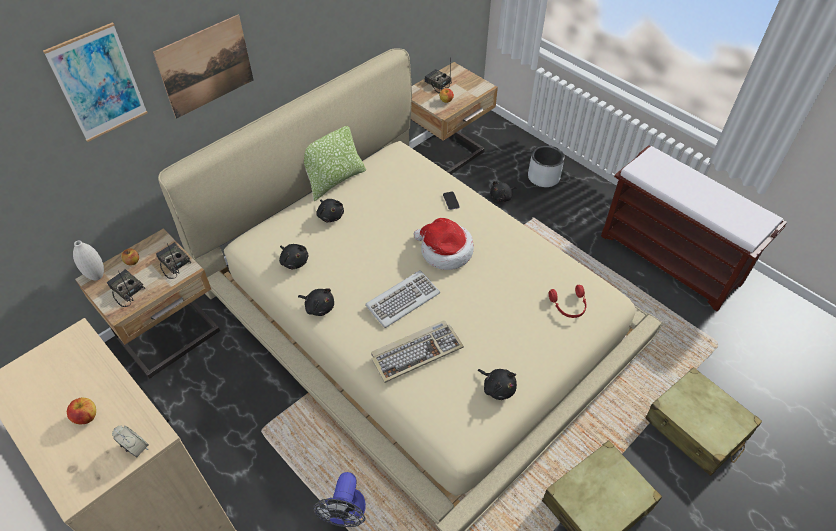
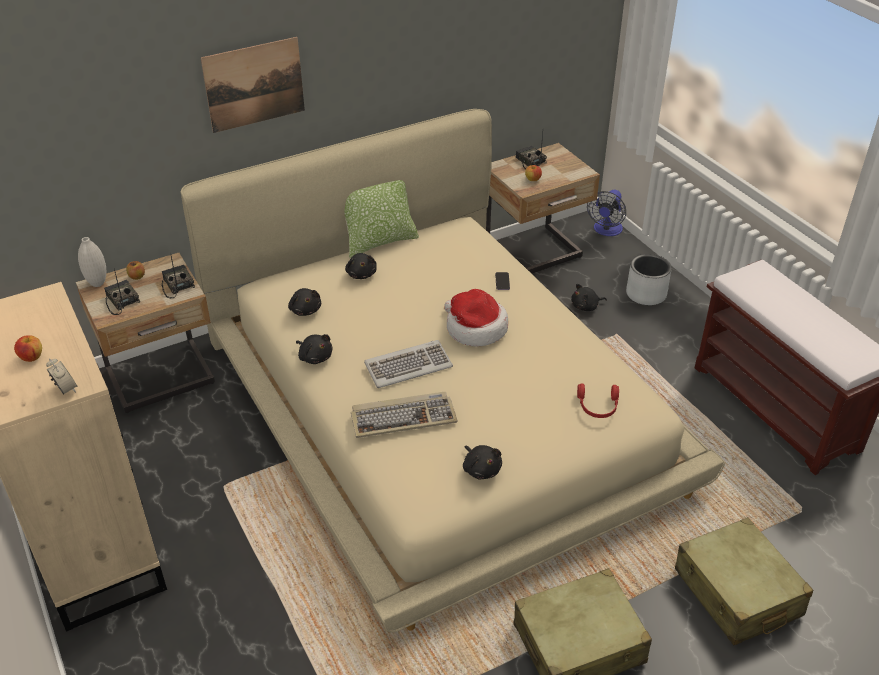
camera: 15 degrees right, 10 degrees down
(98, 83) = (140, 78): picture -> none
(346, 514) = (285, 586): fan -> fan (606, 231)

